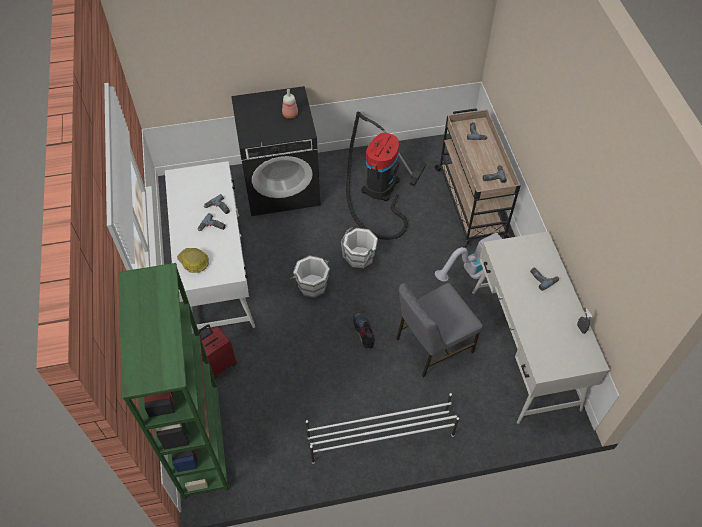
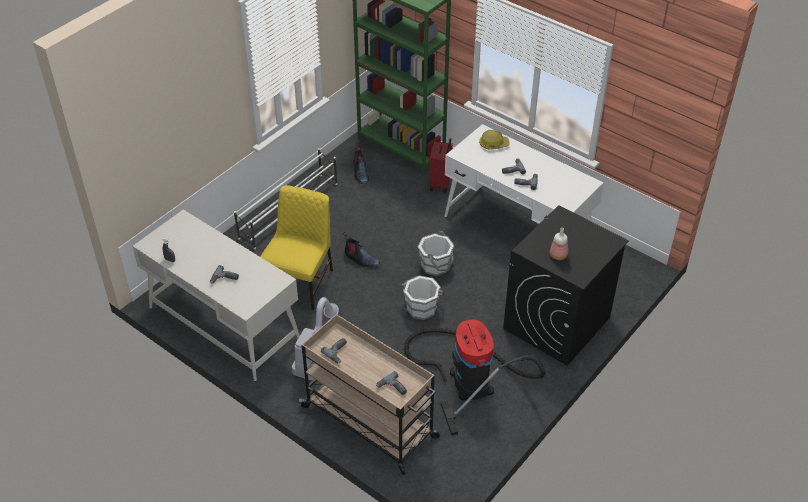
camera: 140 degrees right, 10 degrees down
(273, 435) = (360, 173): none -> boot
(432, 345) = (301, 282): grey chair -> yellow chair

